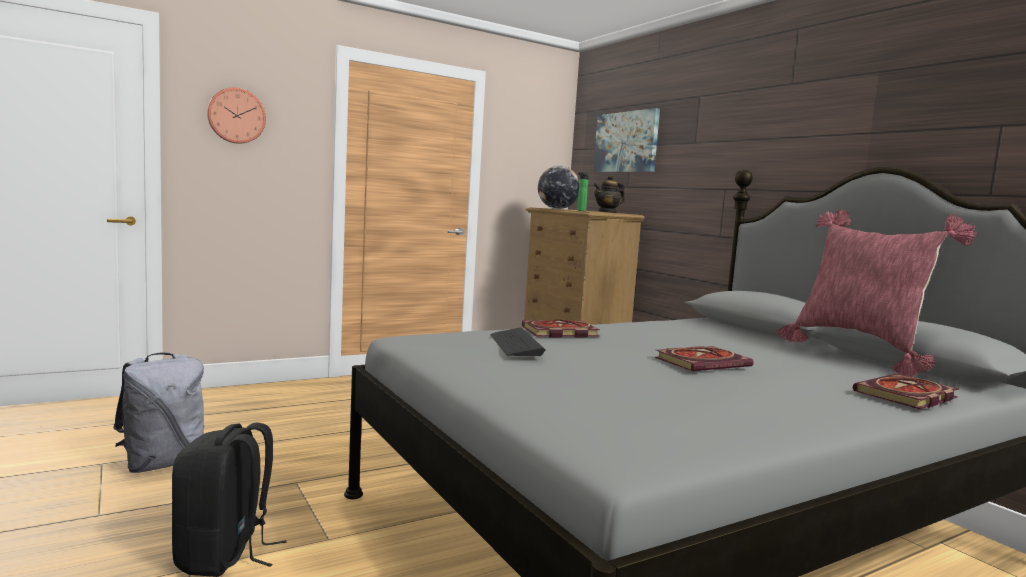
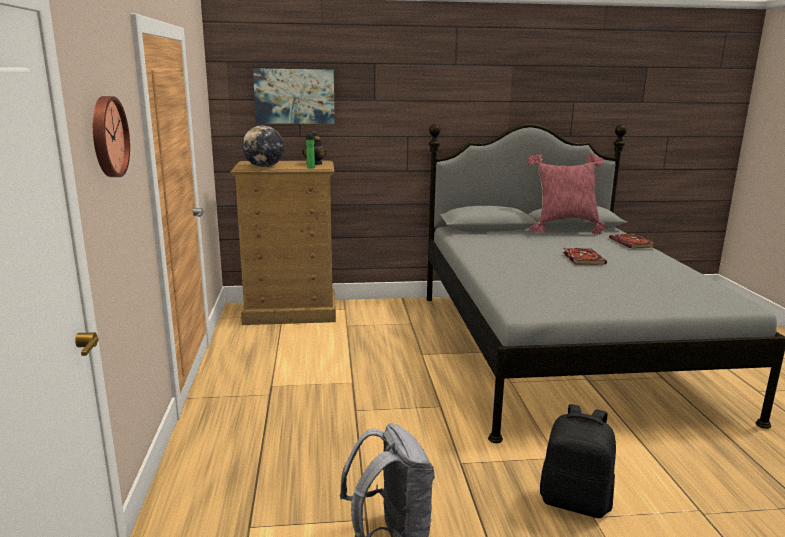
camera: 65 degrees left, 10 degrees up
(516, 344) = (553, 286): keyboard -> none
(558, 332) = (503, 271): book -> none

